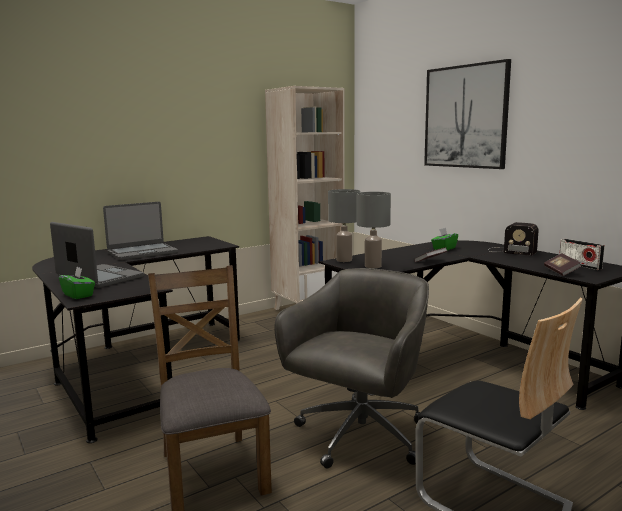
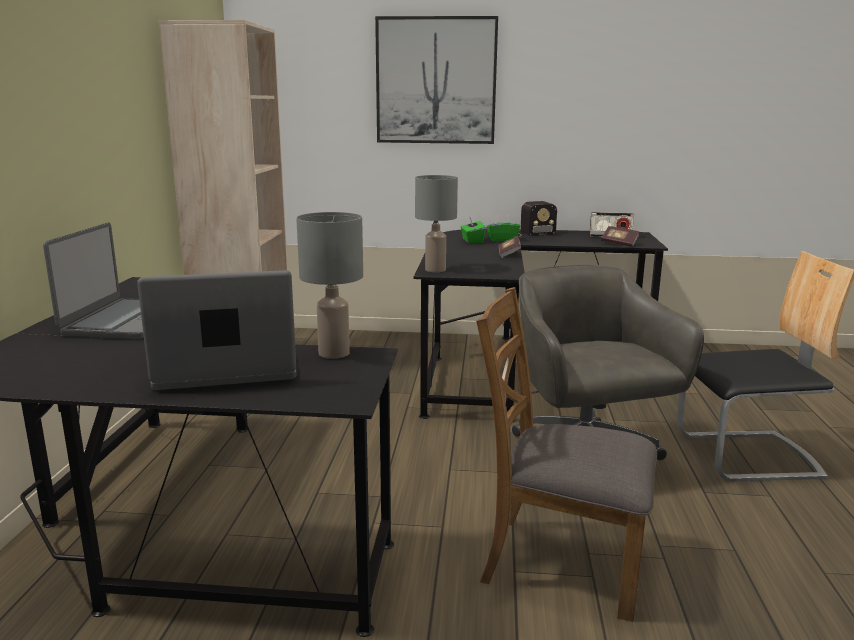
camera: 50 degrees left, 5 degrees up
(78, 295) = (307, 396): green tissue box -> green tissue box (502, 239)
(373, 266) = (485, 269): grey table lamp -> grey table lamp (335, 353)

